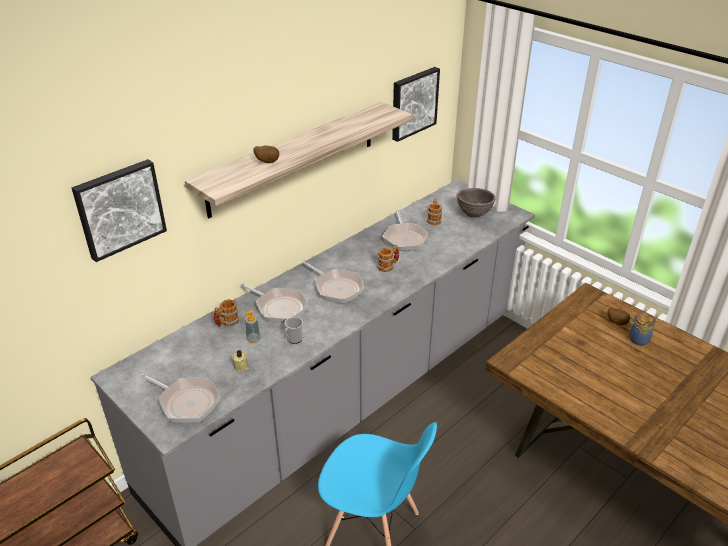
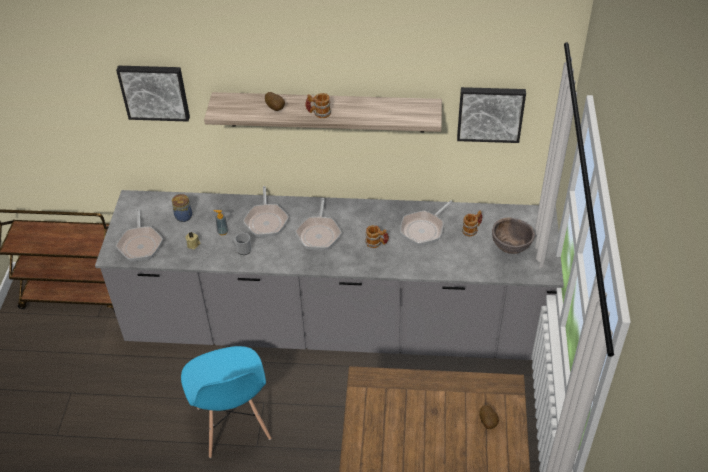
camera: 50 degrees right, 10 degrees up
(227, 322) = (225, 208): mug -> mug (318, 113)
(637, 339) = (480, 447): jar -> jar (183, 216)

